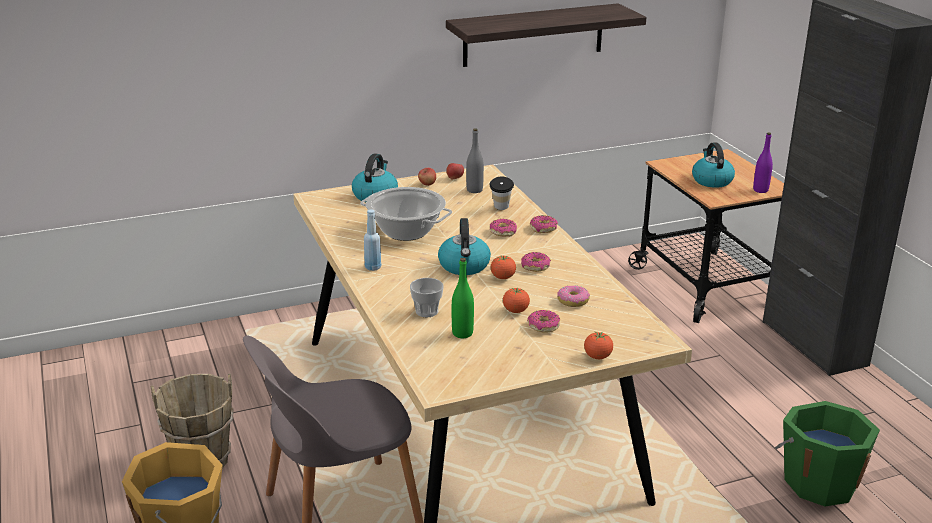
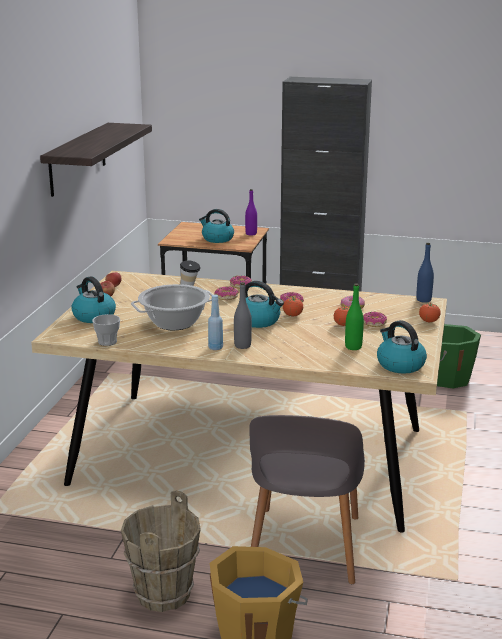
camera: 55 degrees left, 5 degrees down
(427, 311) = (308, 349): cup -> cup (107, 342)
(448, 372) = (399, 364): none -> kettle
(474, 190) = (145, 286): grey bottle -> grey bottle (242, 346)
(661, 336) = (423, 300): none -> blue bottle

